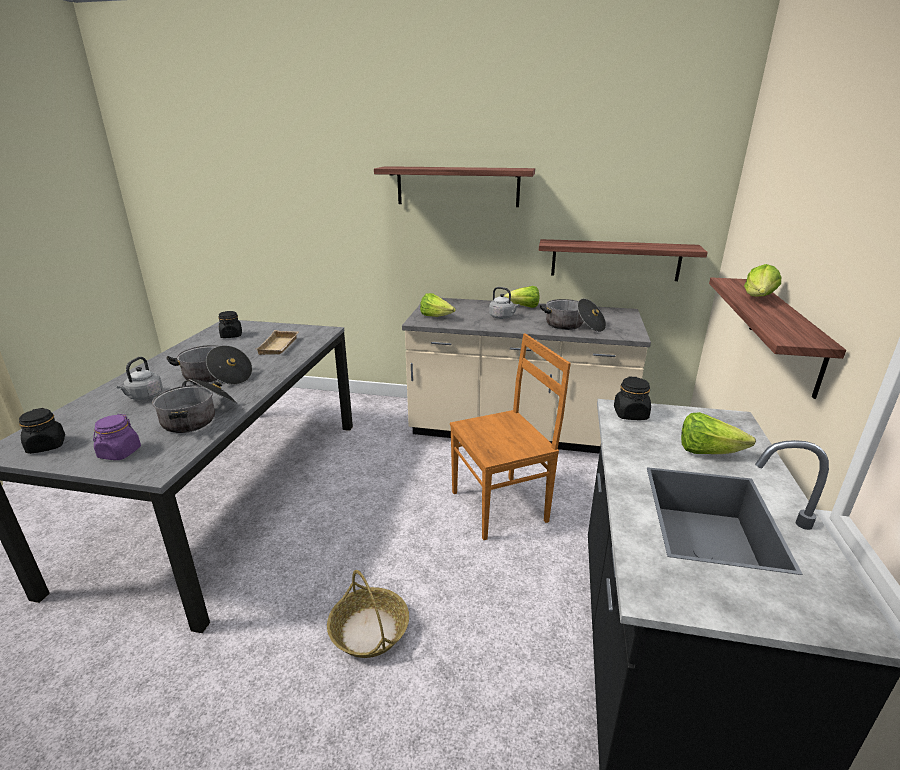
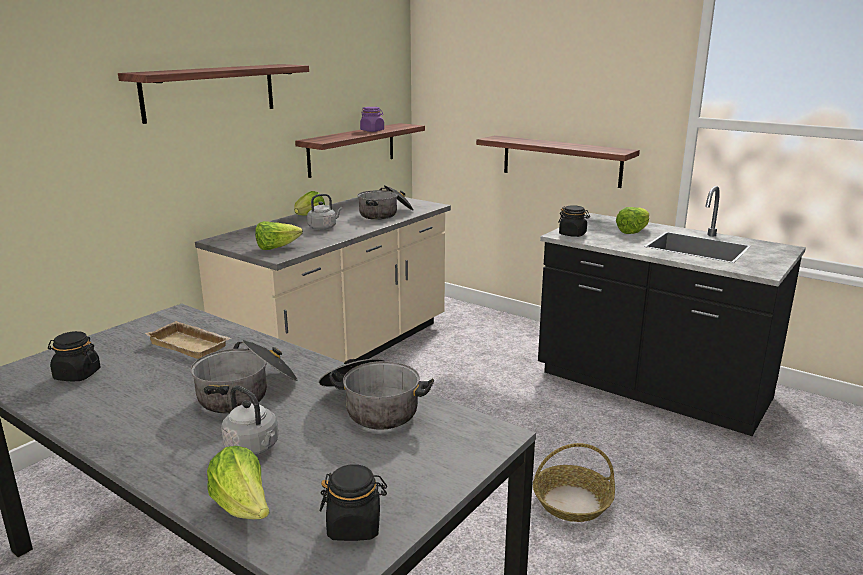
camera: 65 degrees left, 5 degrees down
(119, 453) = (431, 461): purple jar -> purple jar (372, 130)
(501, 506) = (452, 395): brown chair -> none
(758, 299) = (539, 142): lettuce -> lettuce (243, 508)

